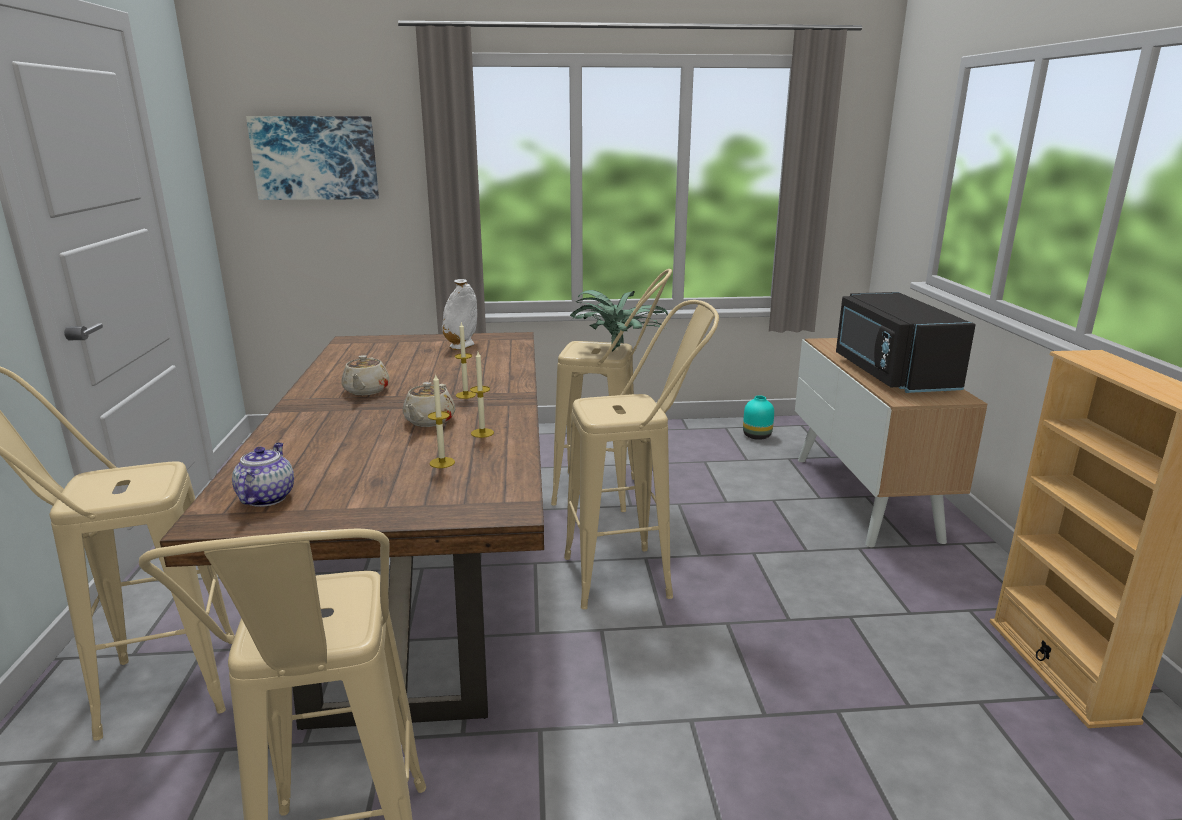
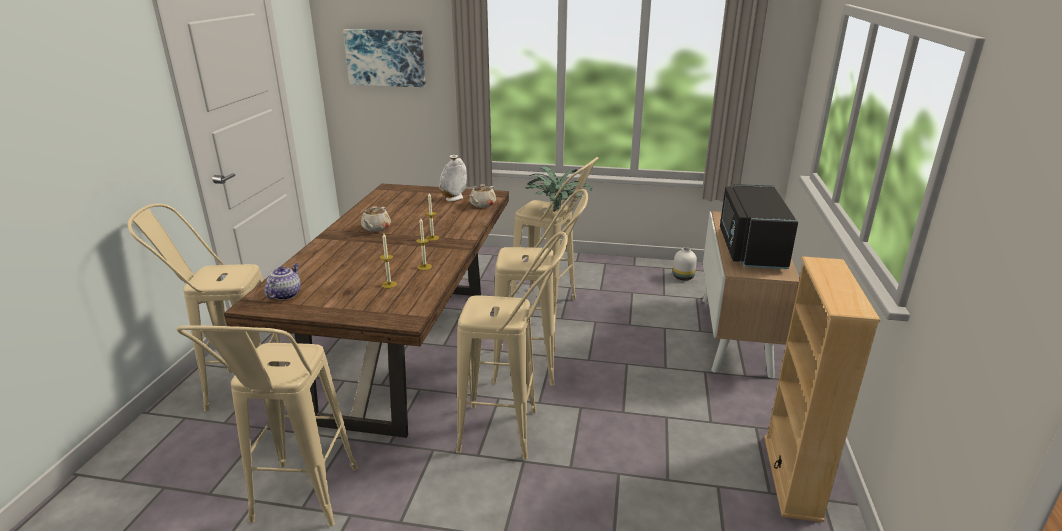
camera: 15 degrees right, 5 degrees up
(429, 421) = (399, 255): beige teapot -> beige teapot (482, 205)
(651, 678) = (512, 432): none -> beige stool
(757, 436) = (683, 277): turquoise vase -> white vase

